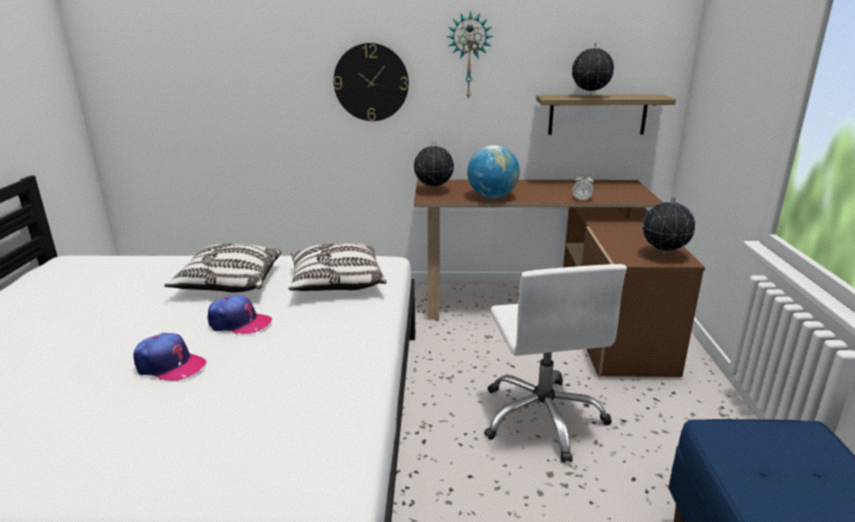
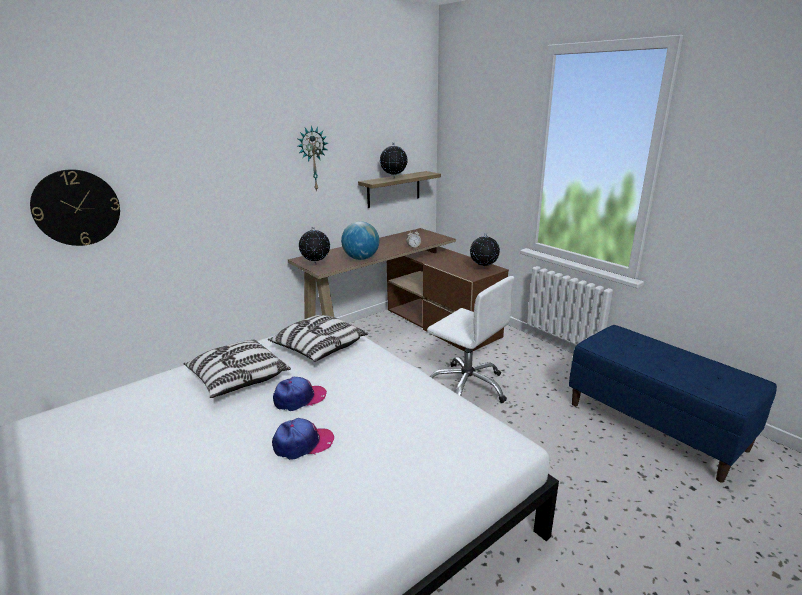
camera: 40 degrees left, 0 degrees up
(371, 82) = (242, 188): wall clock -> wall clock (76, 208)

